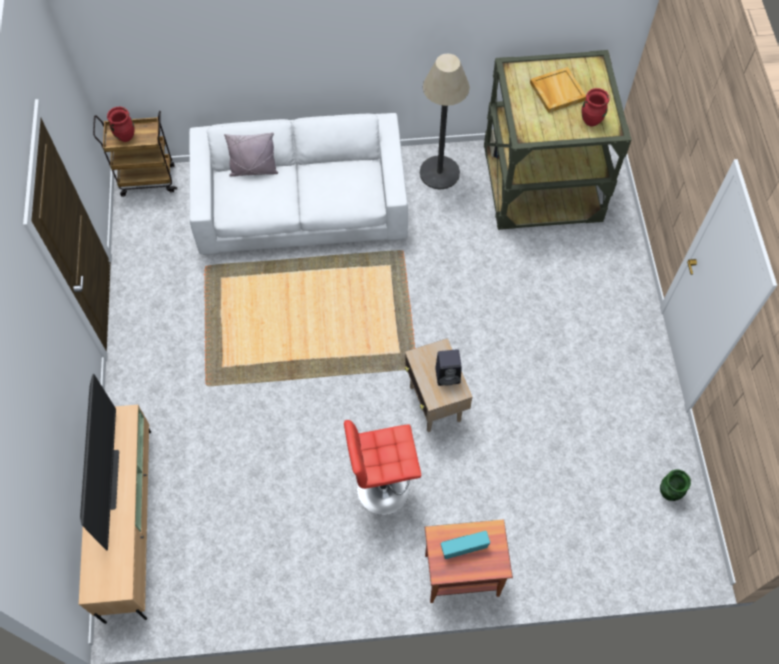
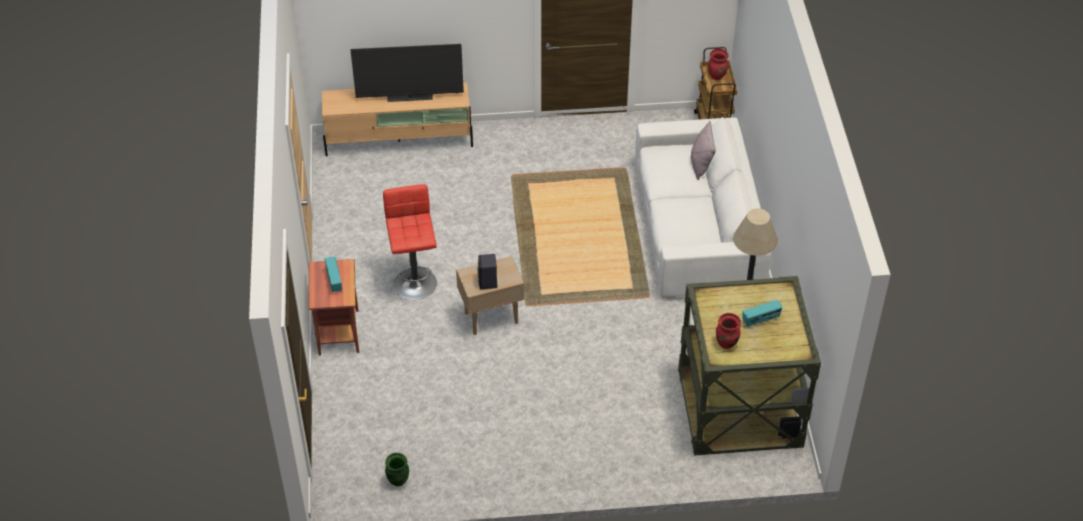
camera: 90 degrees right, 15 degrees down
(557, 91) = (761, 320): beige tray -> radio

